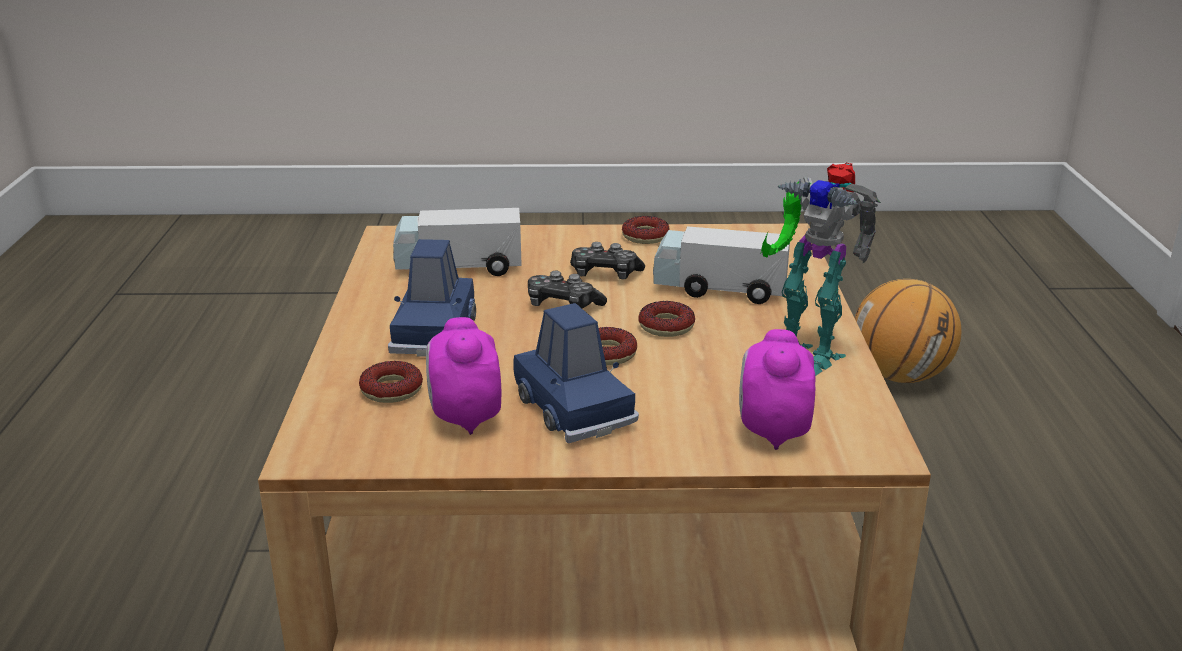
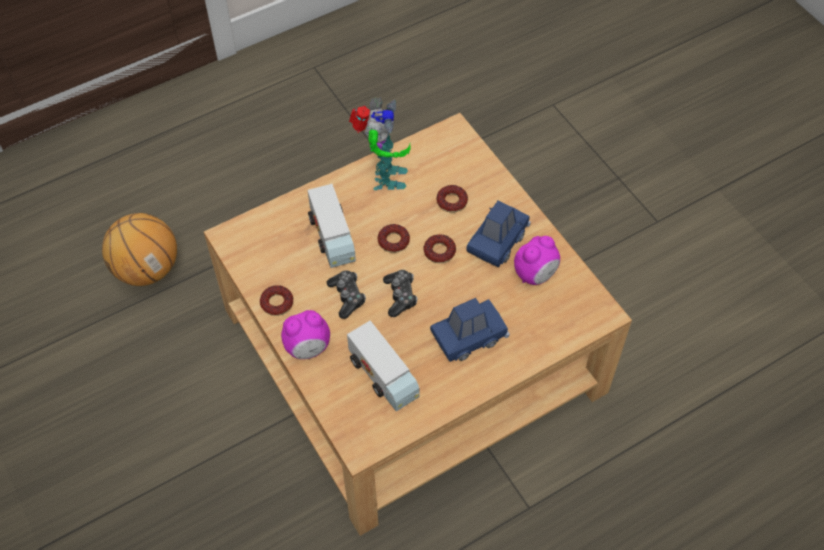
camera: 120 degrees left, 30 degrees up
(391, 390) = (534, 318): donut -> donut (451, 201)
(772, 432) = (466, 166): alarm clock -> alarm clock (308, 348)

